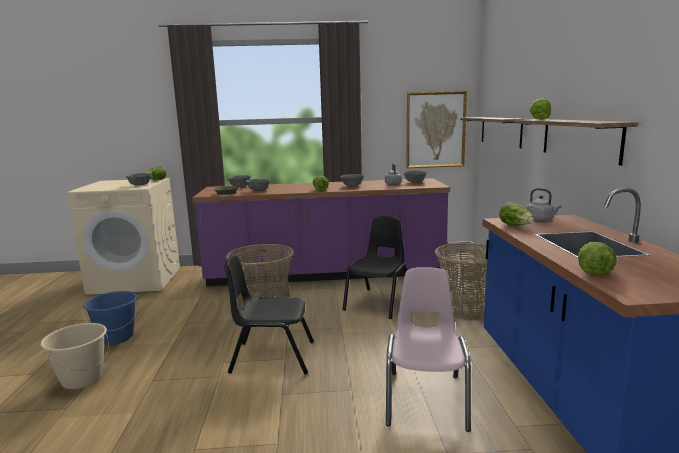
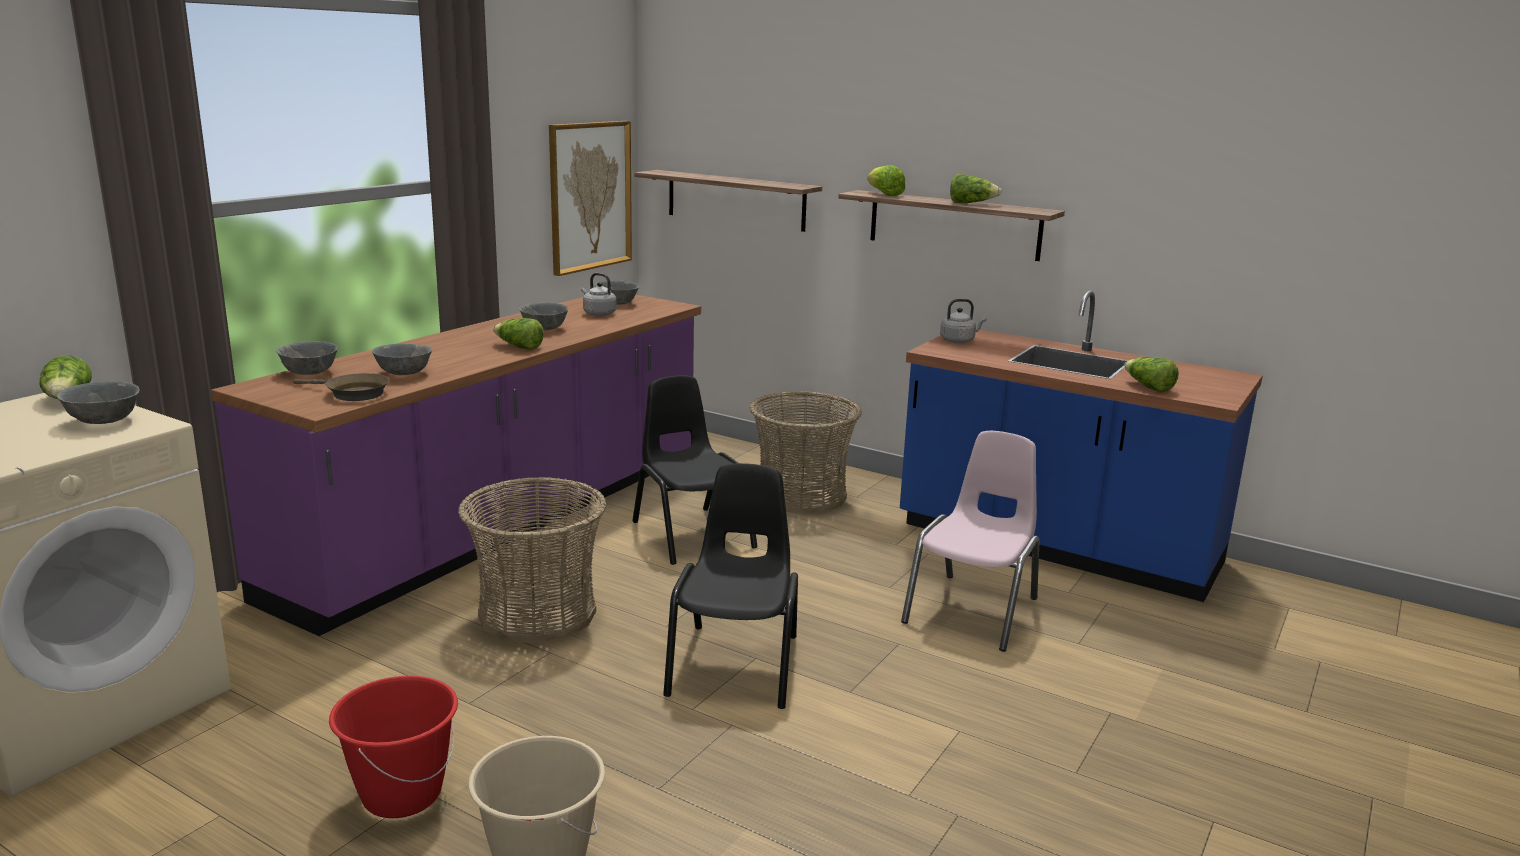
camera: 55 degrees left, 5 degrees up
(116, 337) = (401, 795): blue bucket -> red bucket
(272, 357) = (736, 665): black chair -> black chair turned 150 degrees clockwise
(426, 399) = (973, 611): pink chair -> pink chair turned 75 degrees clockwise
(516, 226) = (965, 354): lettuce -> lettuce (971, 203)

